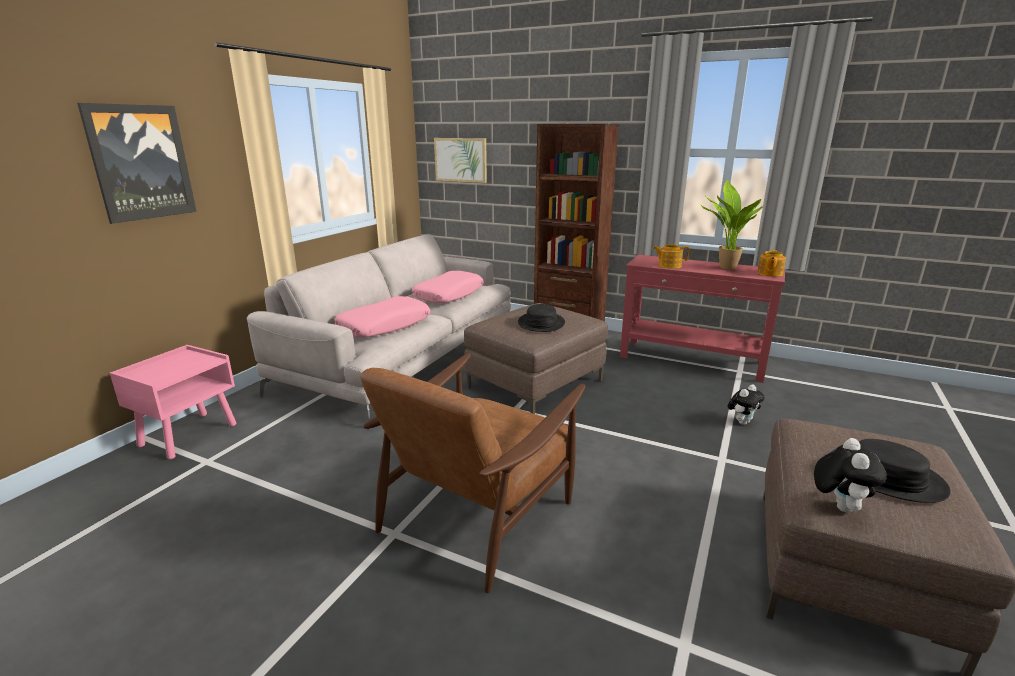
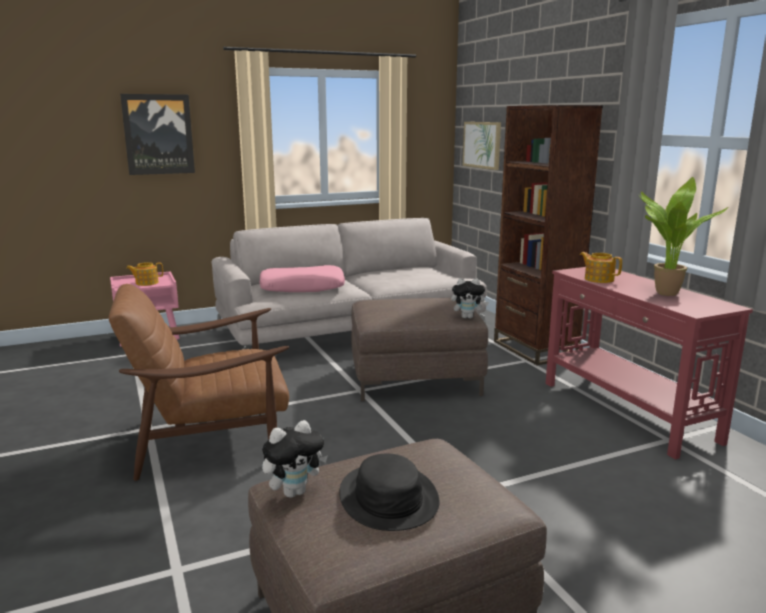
camera: 40 degrees right, 5 degrees down
(449, 295) = (402, 277): pink pillow -> none
(541, 323) = (411, 311): black hat -> none
(742, 422) = (558, 479): plush toy -> plush toy (468, 317)
(769, 273) = (705, 308): teapot -> teapot (146, 283)

